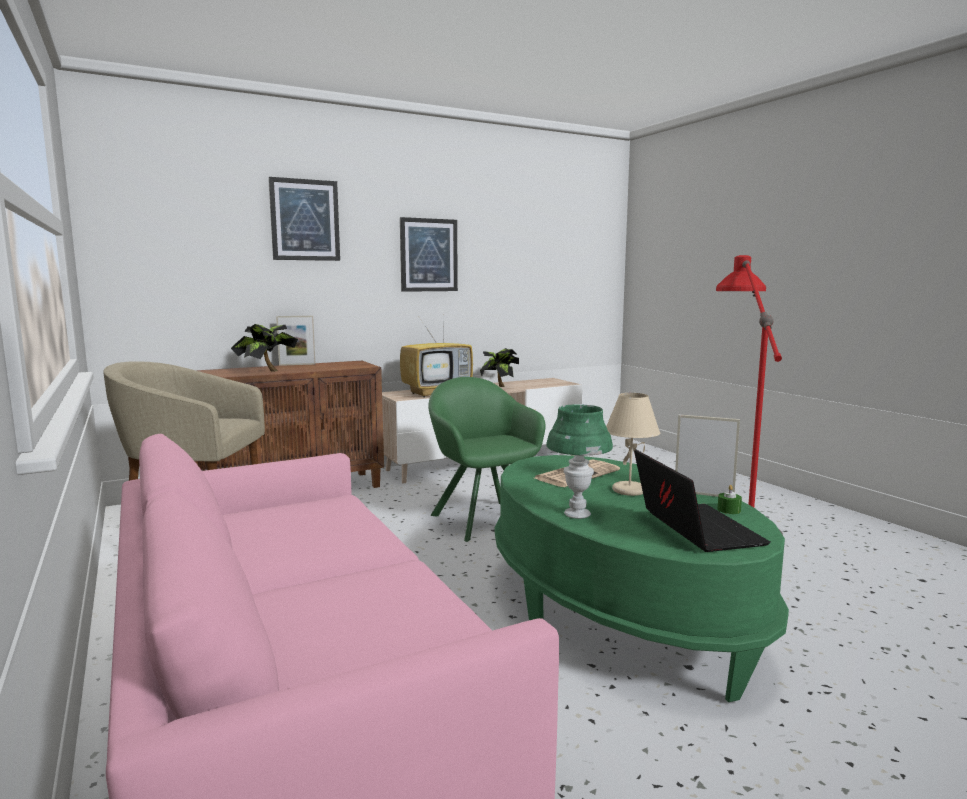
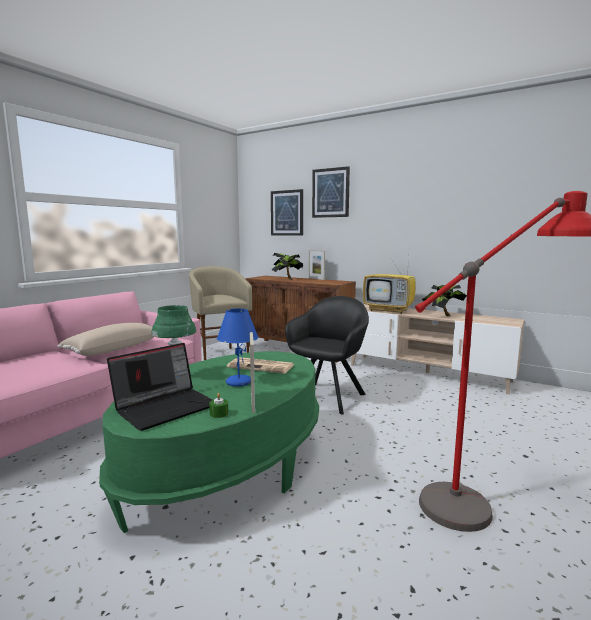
camera: 60 degrees right, 0 degrees up
(336, 543) = (112, 349): none -> beige pillow
(428, 255) = (410, 210): picture -> picture (287, 213)
(482, 517) = (329, 395): green armchair -> black armchair
(628, 490) = (238, 382): beige table lamp -> blue table lamp

